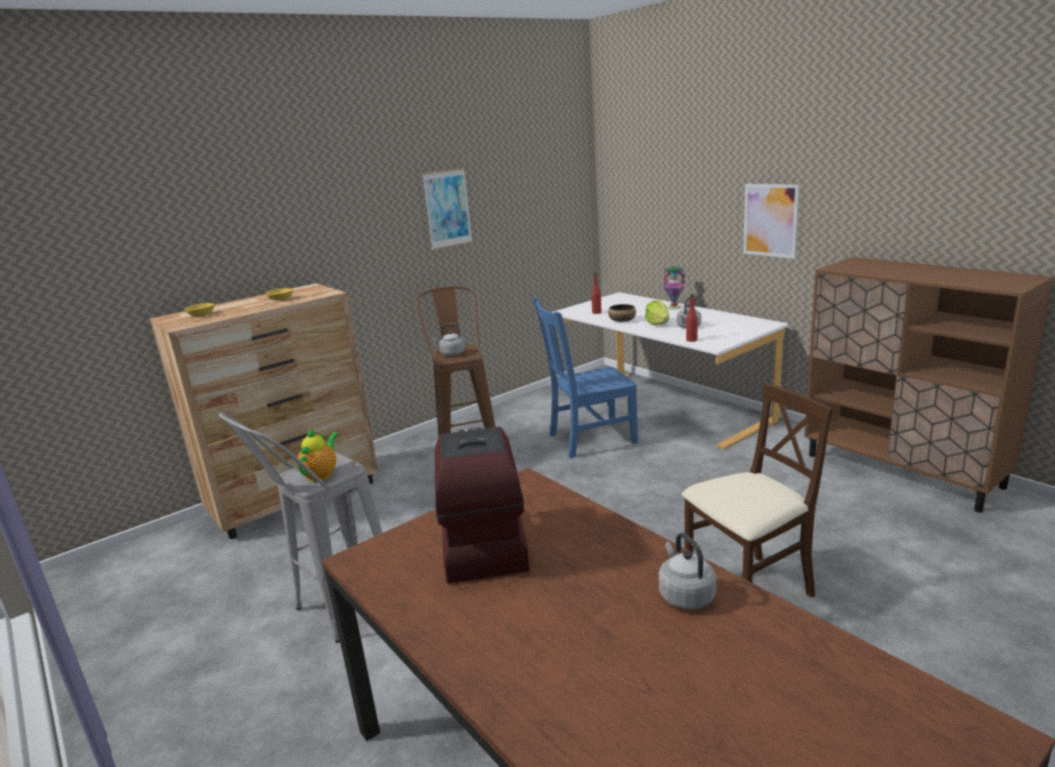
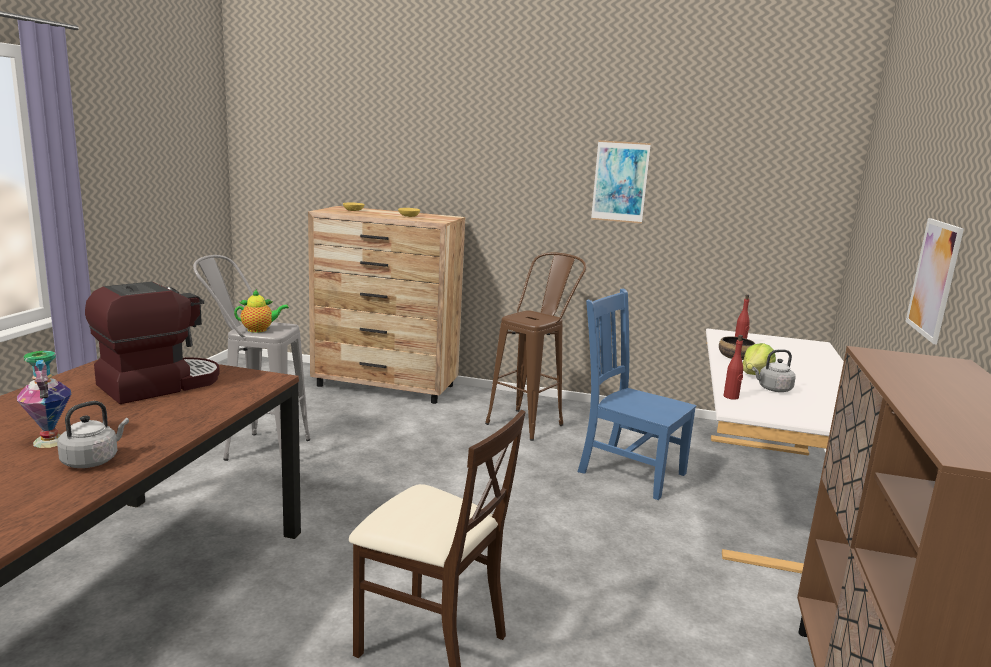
camera: 50 degrees right, 5 degrees down
(451, 354) = (528, 316): grey kettle -> none
(674, 307) = (830, 373): vase -> vase (50, 441)

